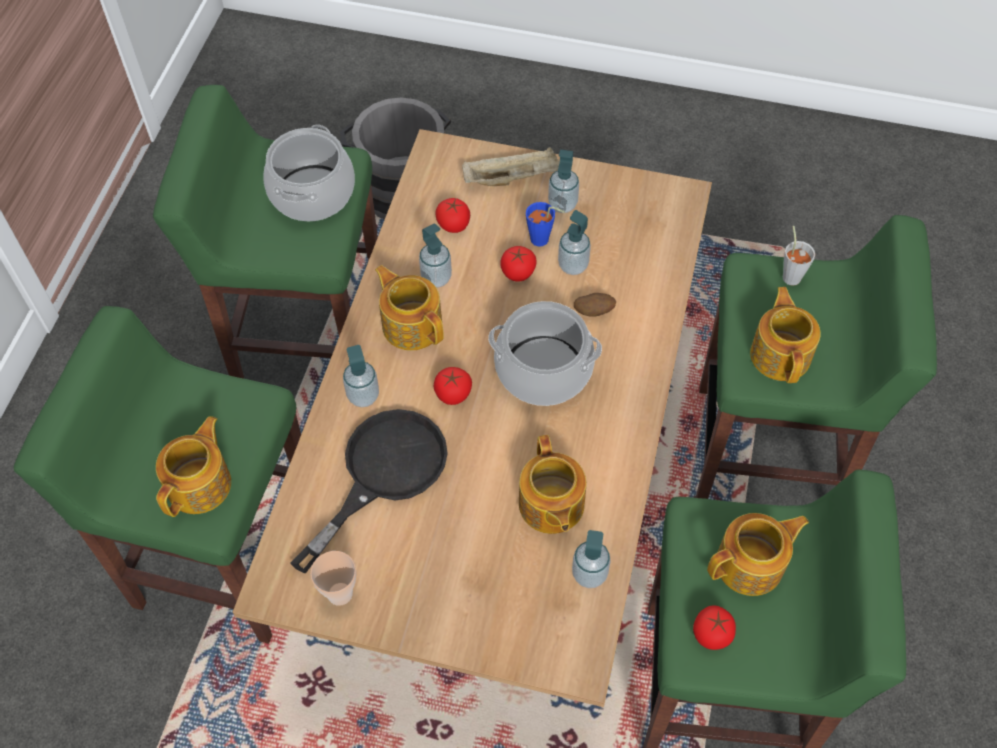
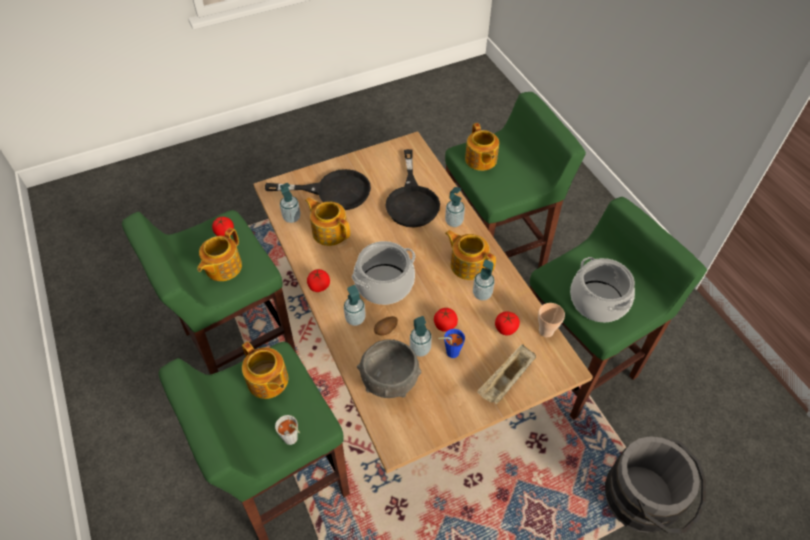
camera: 140 degrees right, 5 degrees down
(340, 593) = (385, 156): cup -> cup (546, 331)
(412, 324) = (468, 264): teapot -> teapot turned 150 degrees counterclockwise
(453, 394) = (416, 247): tomato -> tomato (319, 286)
(485, 580) = (333, 191): none -> black frying pan
(562, 204) = (461, 384): soap dispenser -> soap dispenser (355, 319)
(637, 256) = (390, 380): none -> grey bowl

